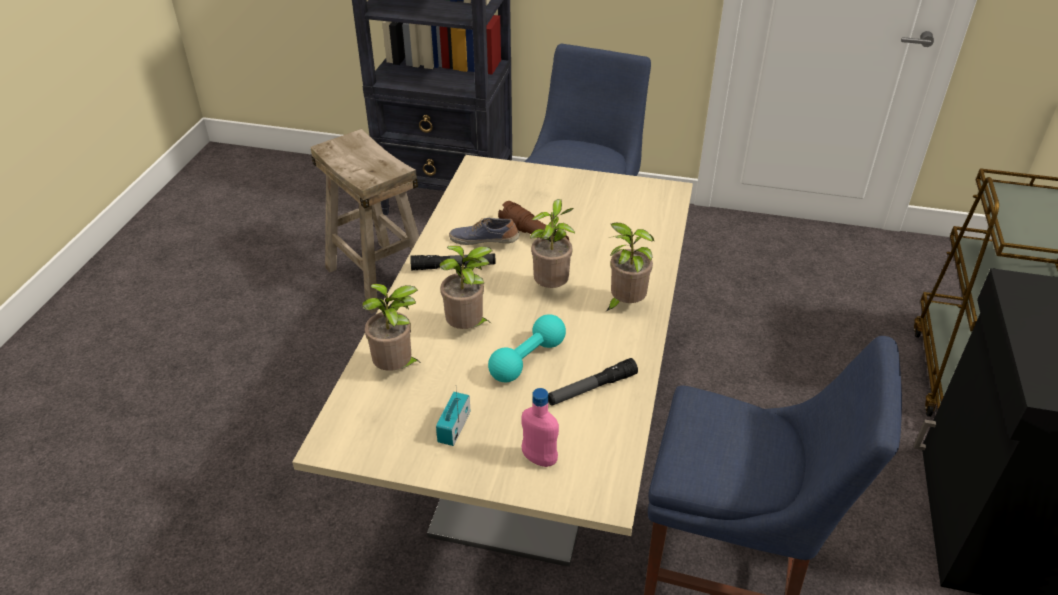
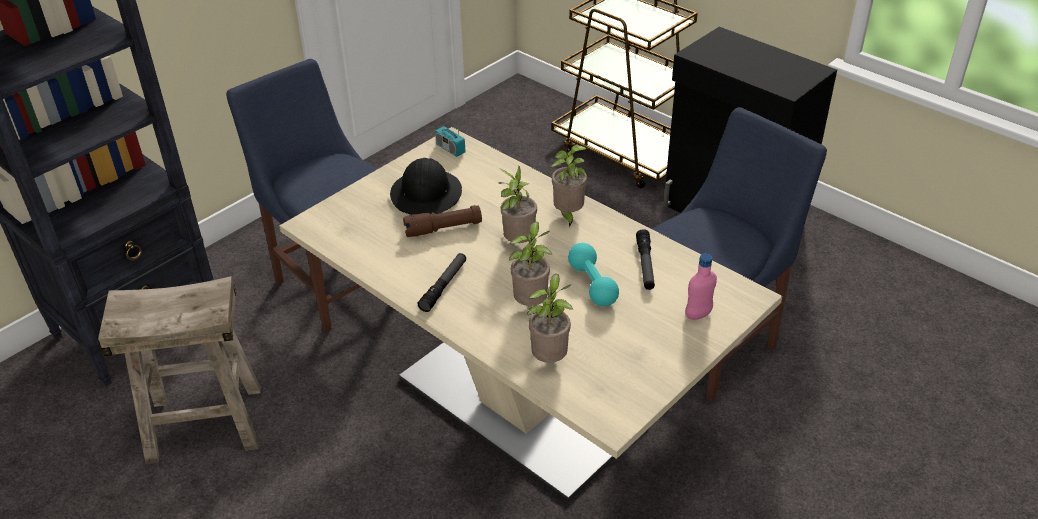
camera: 60 degrees left, 0 degrees up
(454, 427) = (639, 347): radio -> radio (450, 149)
(484, 241) = (424, 257): shoe -> none
(574, 208) = (426, 194): none -> black hard hat

